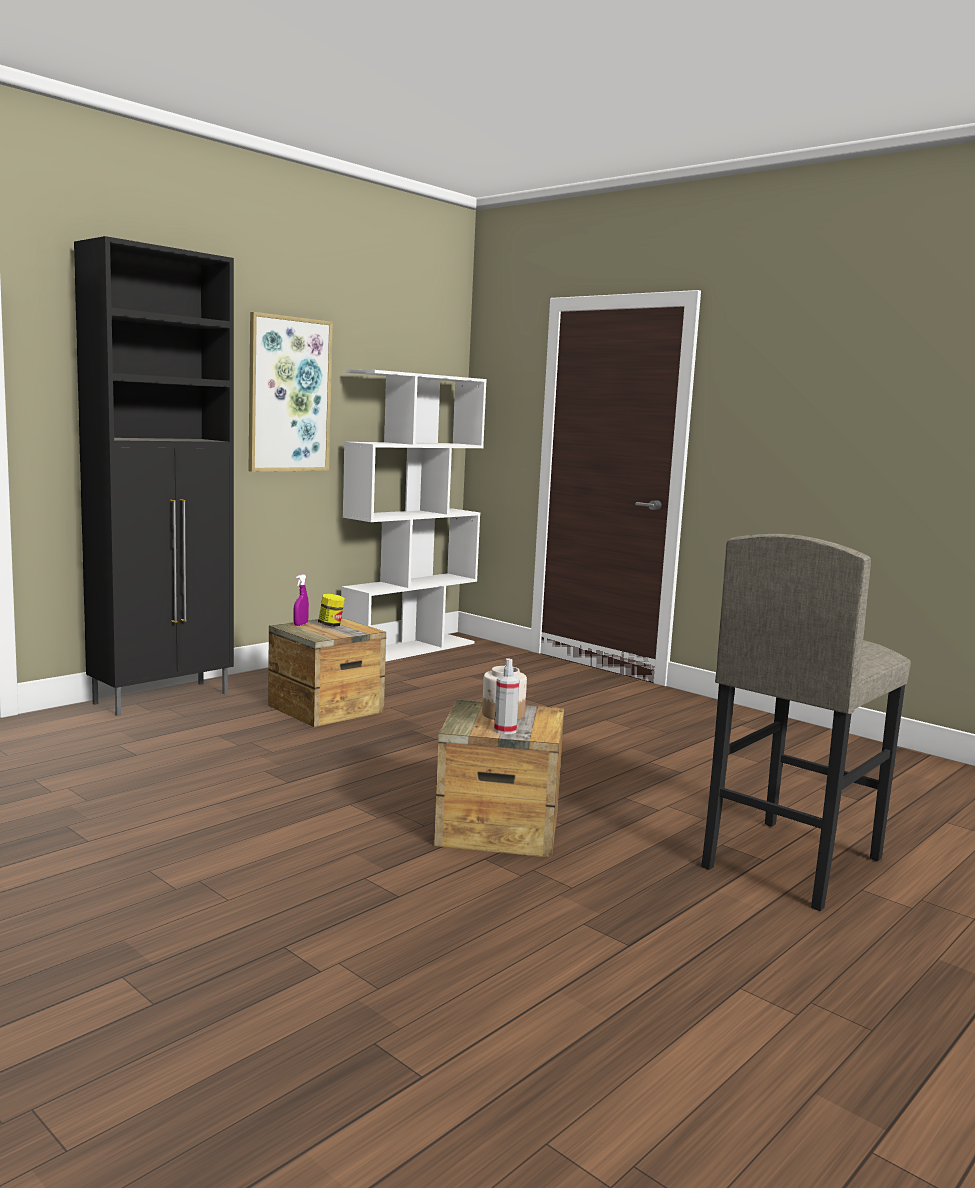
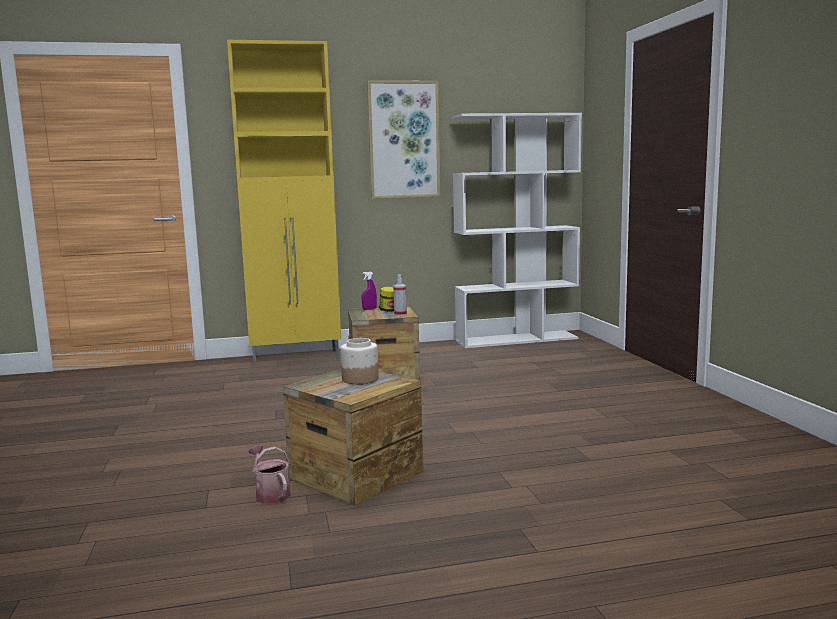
camera: 35 degrees right, 0 degrees up
(164, 698) = (297, 358): black cabinet -> yellow cabinet
(444, 865) = (271, 493): none -> watering can
(505, 730) = (333, 390): spray bottle -> spray bottle (400, 314)
(790, 862) = (560, 560): grey stool -> none

